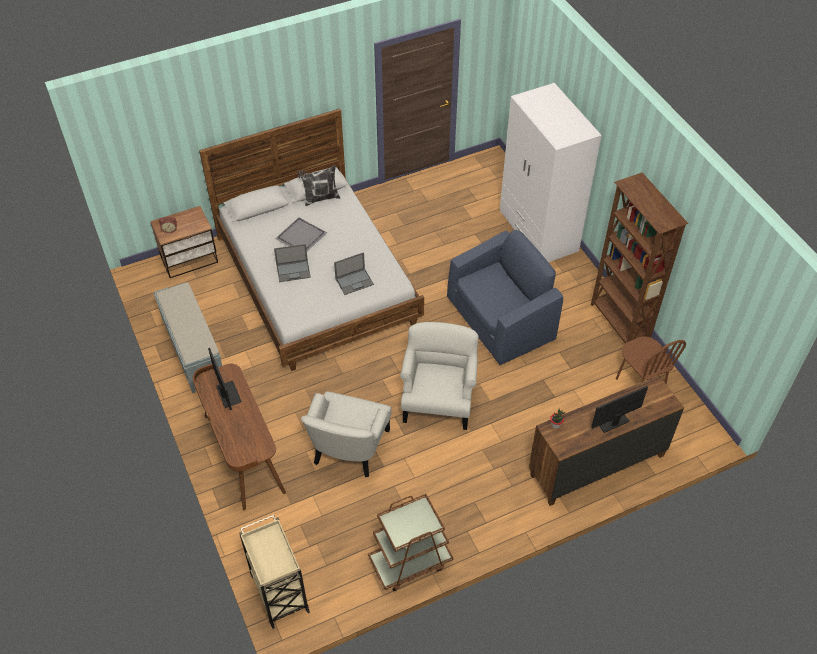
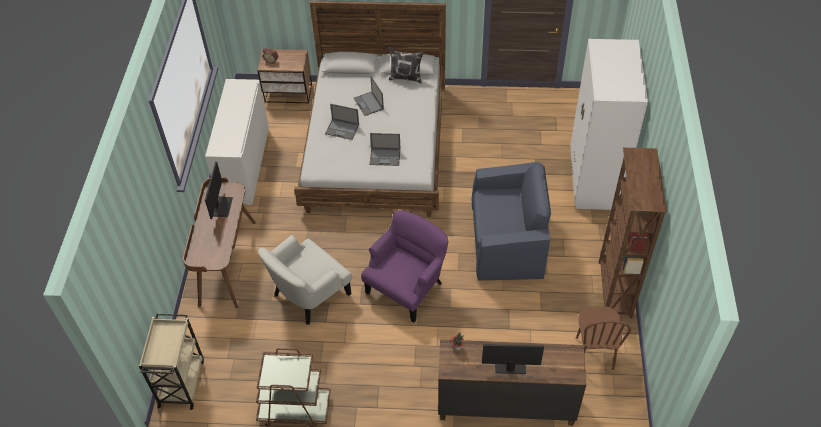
camera: 30 degrees right, 0 degrees up
(193, 349) = (245, 165): grey bench -> white cabinet
(302, 236) = (368, 104): grey tray -> laptop
(438, 400) = (407, 287): white armchair -> purple armchair

